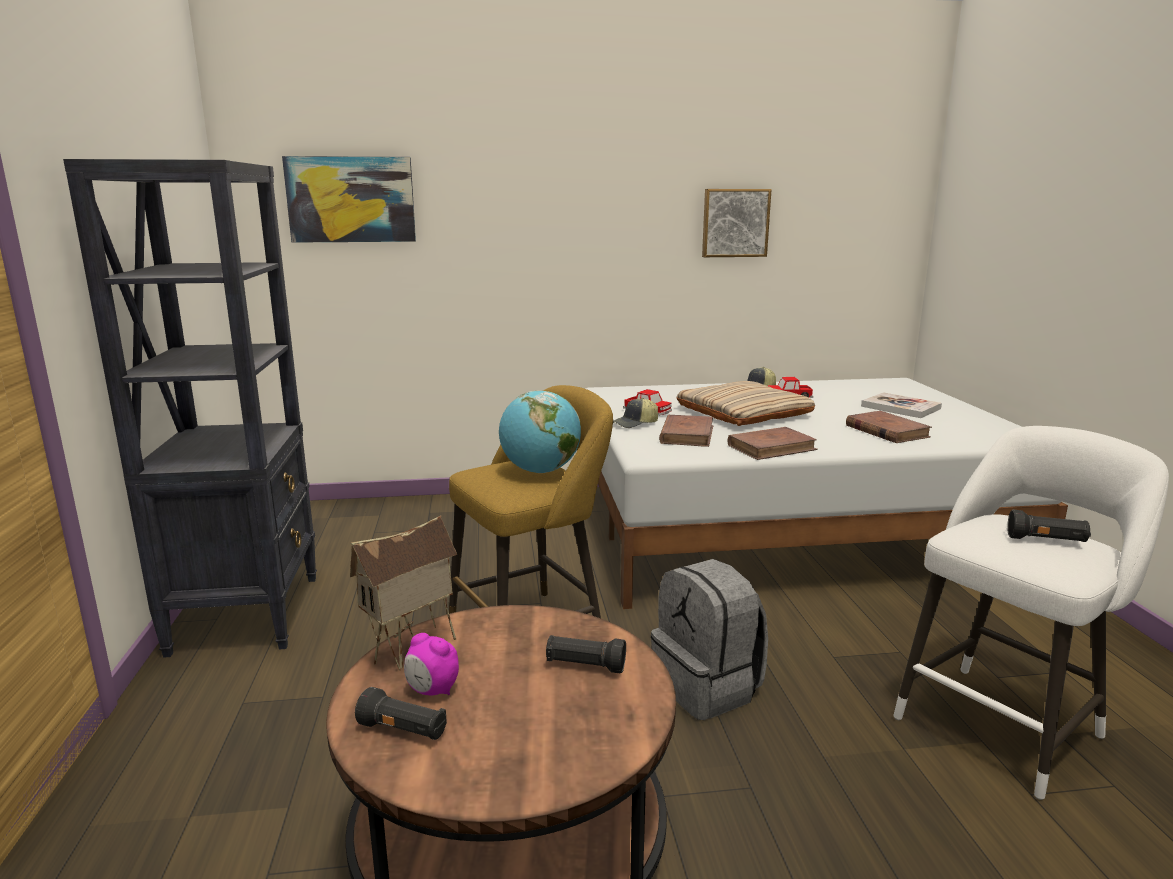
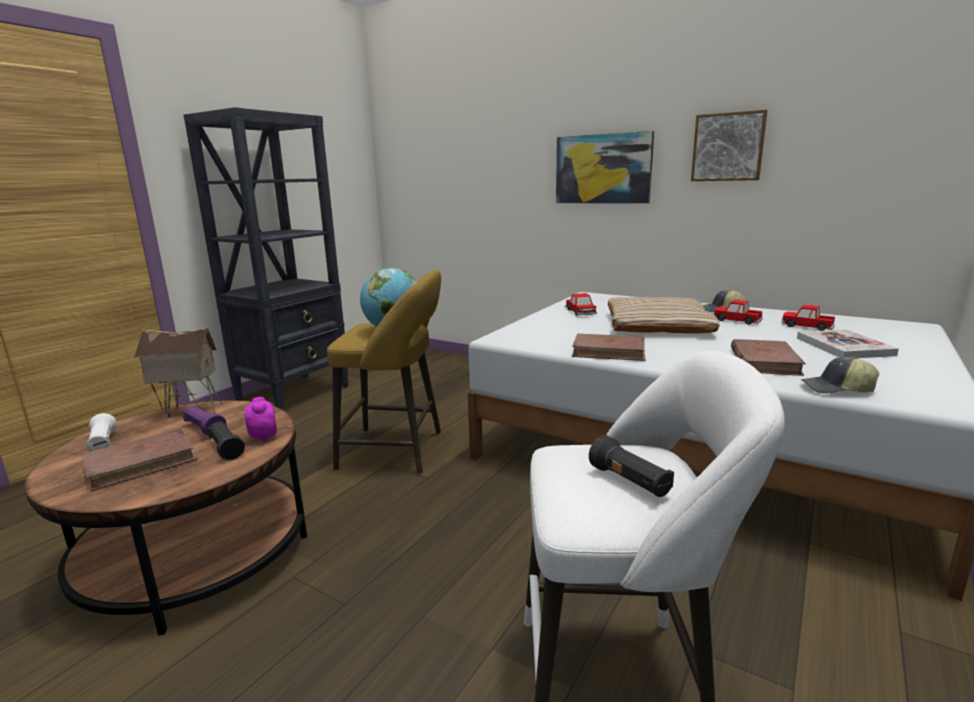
camera: 40 degrees right, 0 degrees up
(351, 199) = (437, 143): picture -> picture (603, 169)
(403, 731) = (103, 444): black flashlight -> white flashlight
(432, 691) = (151, 432): alarm clock -> alarm clock (263, 437)
(497, 659) = (205, 429): none -> purple flashlight
(635, 424) = (548, 318): cap -> cap (837, 389)
(687, 435) = (566, 331): brown book -> brown book (142, 463)
(708, 687) = (433, 529): grey backpack -> none
(843, 394) = (806, 326): none -> toy car

